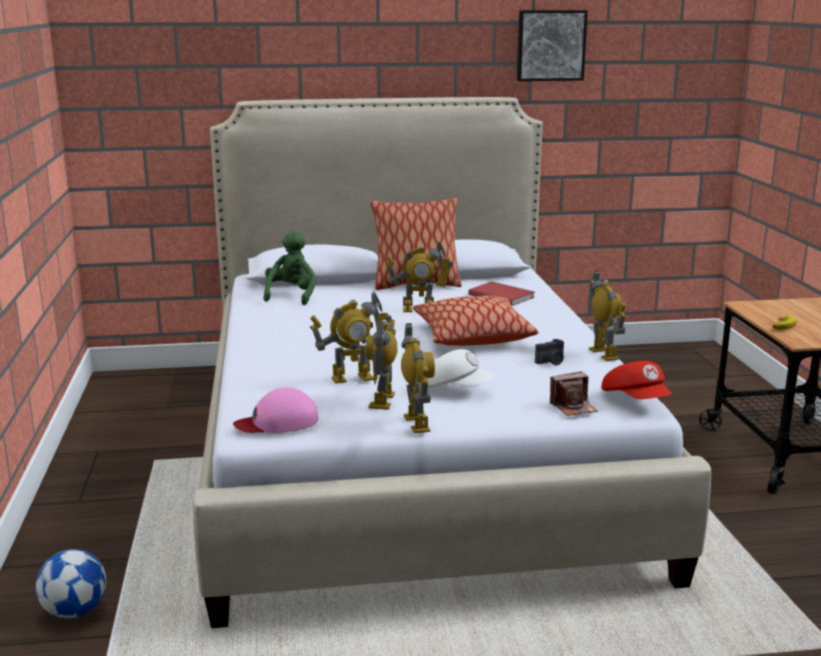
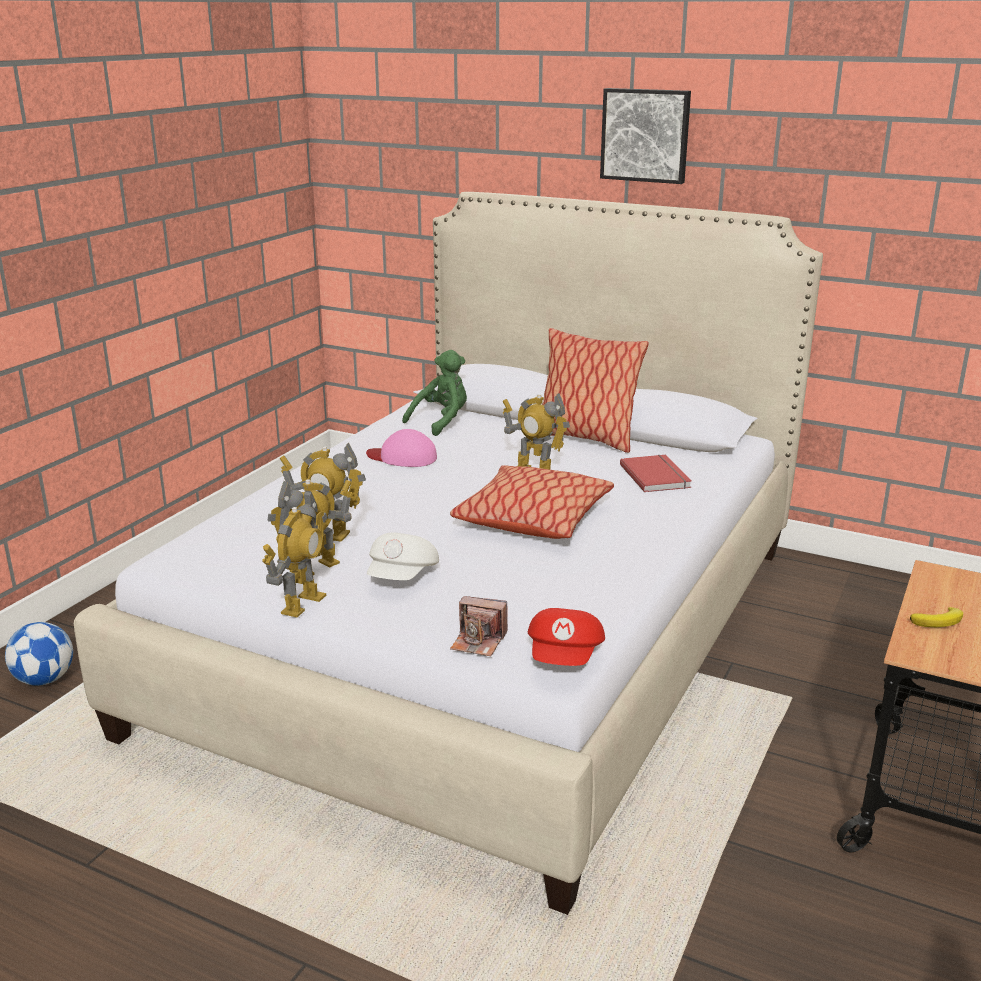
camera: 35 degrees right, 5 degrees up
(278, 422) = (193, 559): pink cap -> pink cap (402, 457)
(455, 389) = (403, 577): white cap -> white cap turned 45 degrees clockwise
(550, 45) = (855, 149): picture -> picture (645, 135)
(551, 362) = (559, 577): camera -> none
(603, 354) = (638, 586): toy robot -> none

